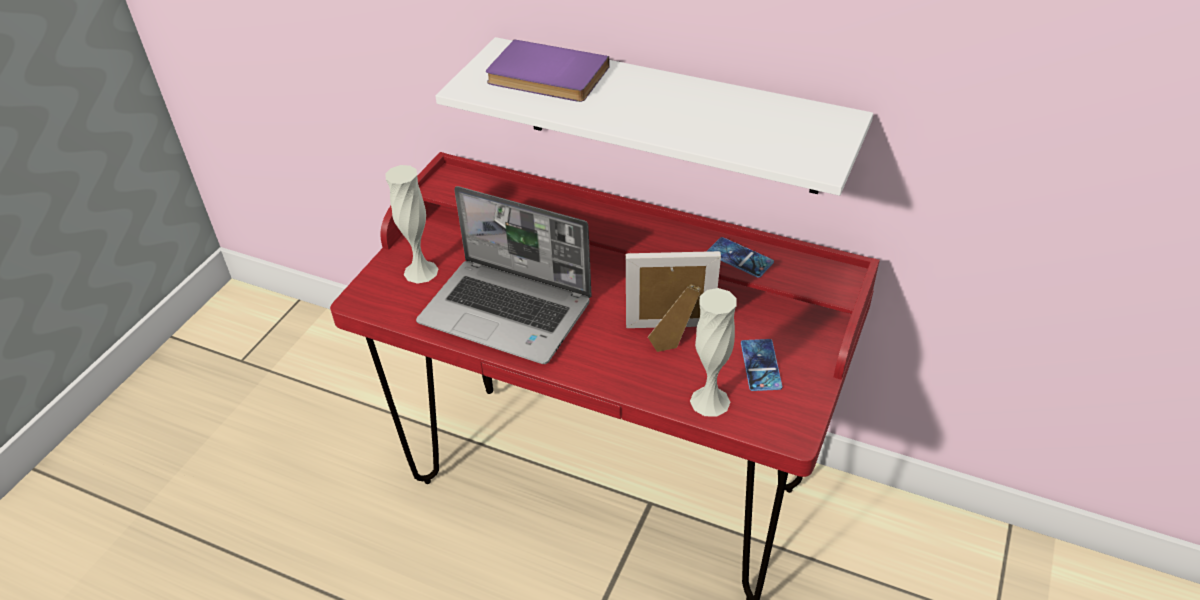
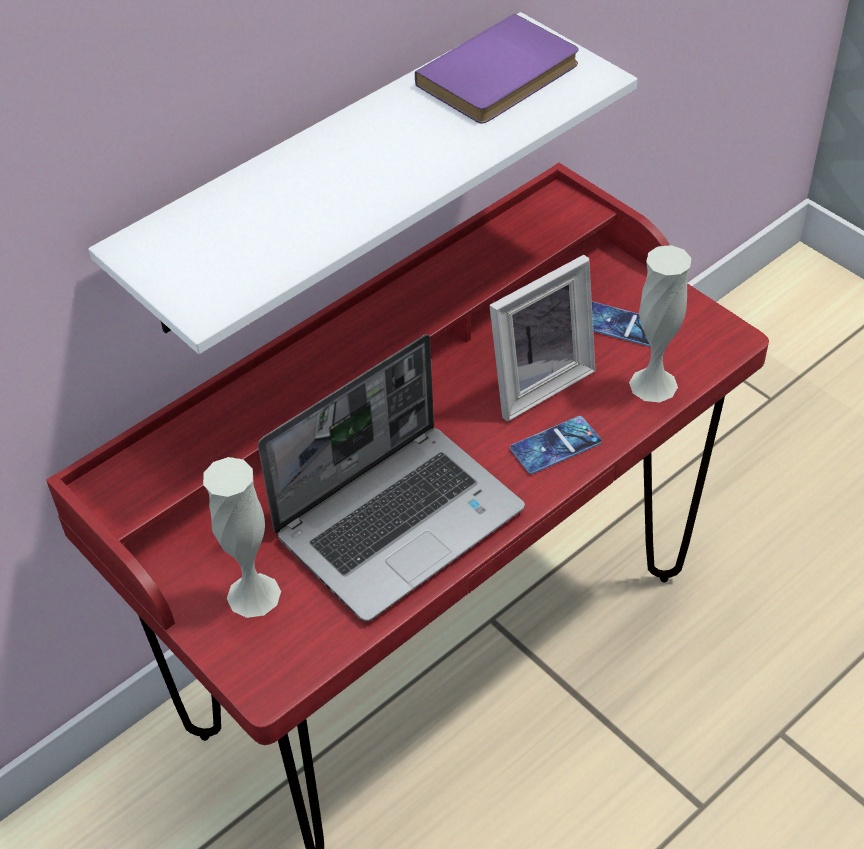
camera: 65 degrees left, 5 degrees up
(546, 77) = (244, 226): purple book -> purple book (502, 76)
(670, 337) = (536, 382): picture frame -> picture frame turned 150 degrees counterclockwise
(739, 258) = (482, 263): phone -> phone (555, 445)

